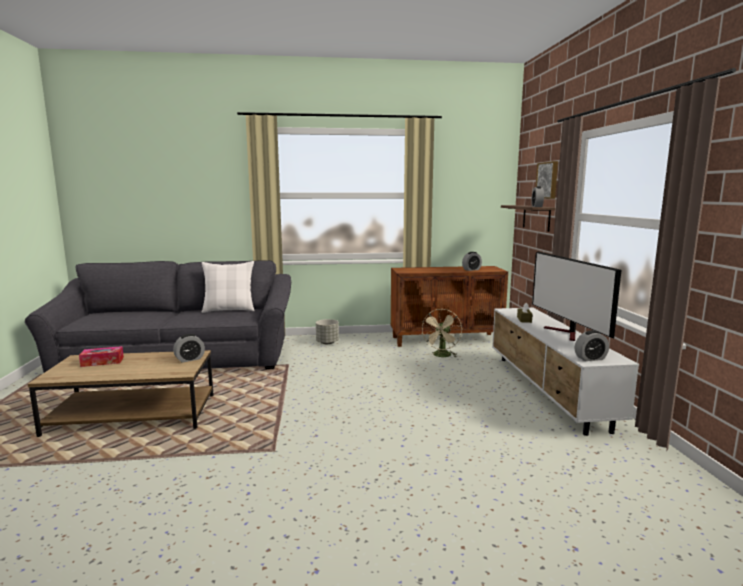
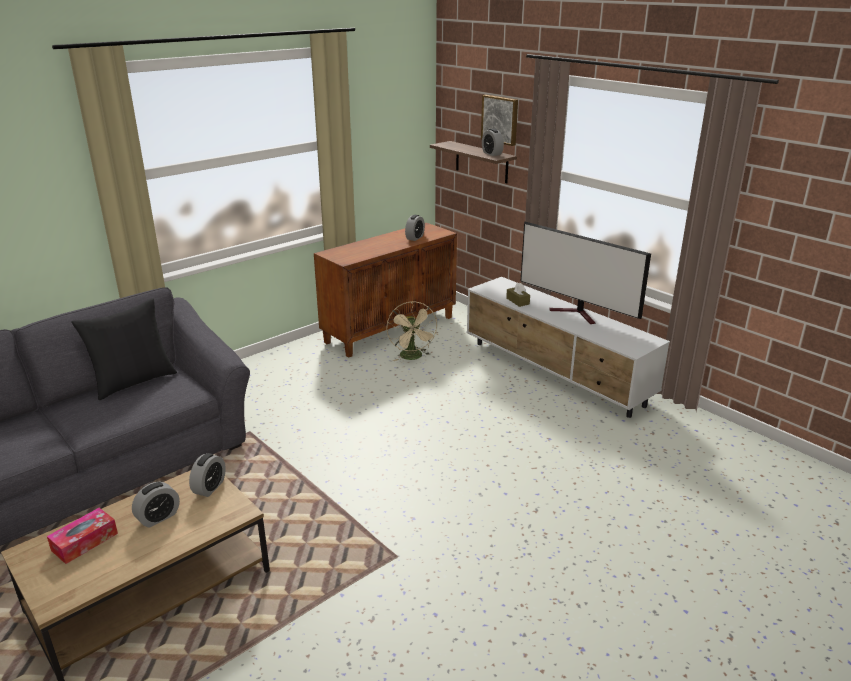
camera: 35 degrees left, 15 degrees up
(229, 310) = (134, 382): white pillow -> black pillow
(327, 342) = (253, 377): grey planter -> none
(590, 358) = (631, 346): alarm clock -> alarm clock (158, 517)

